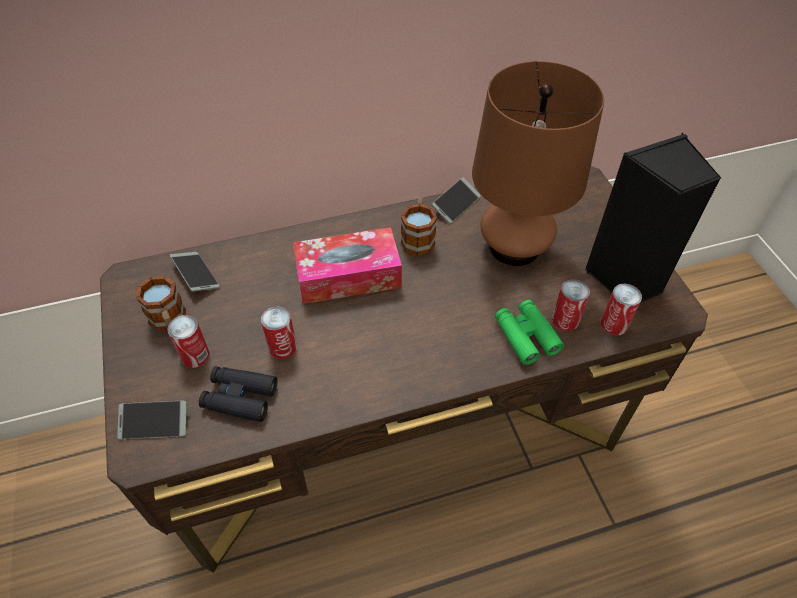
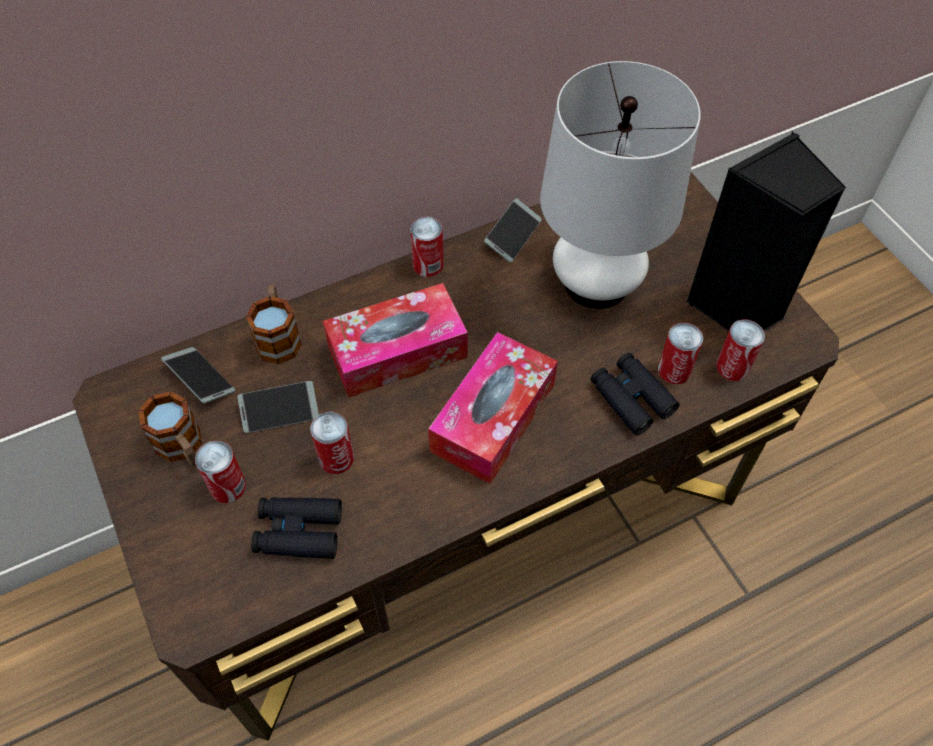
camera: 10 degrees left, 5 degrees up
(154, 423) = (199, 582): phone -> phone (280, 411)
(386, 217) = (428, 265): none -> can
(412, 335) = (493, 417): none -> tissue box
(418, 238) = (474, 287): mug -> mug (278, 336)
(514, 247) = (596, 283): brown table lamp -> white table lamp
(526, 336) = (631, 398): green binoculars -> black binoculars

